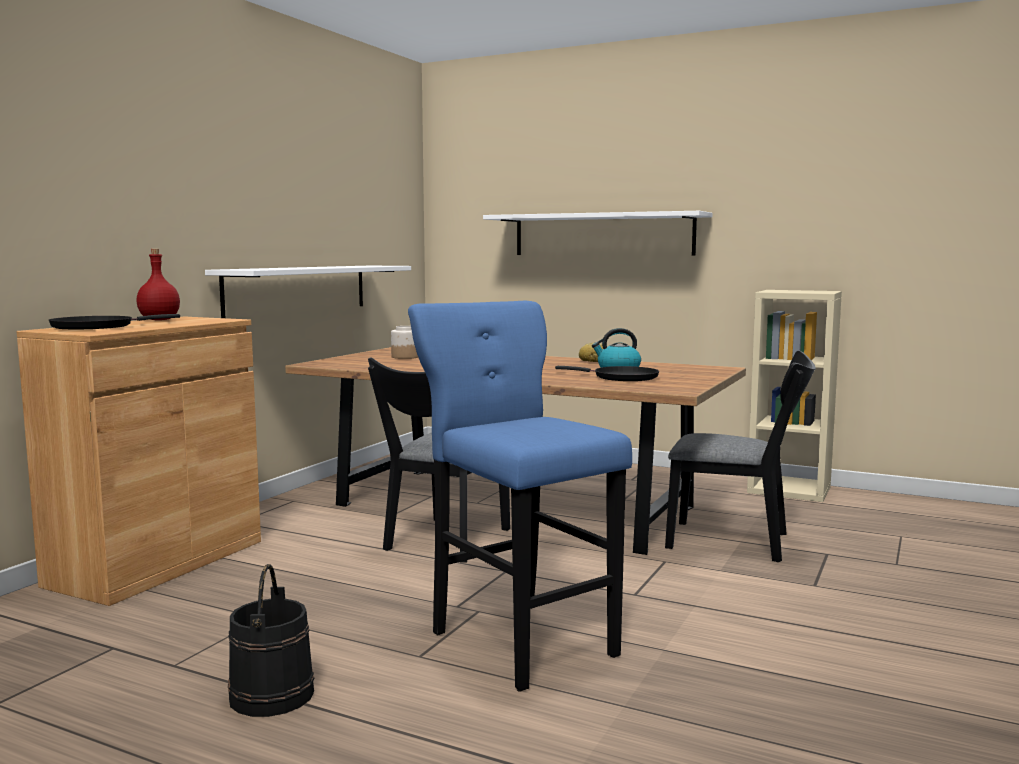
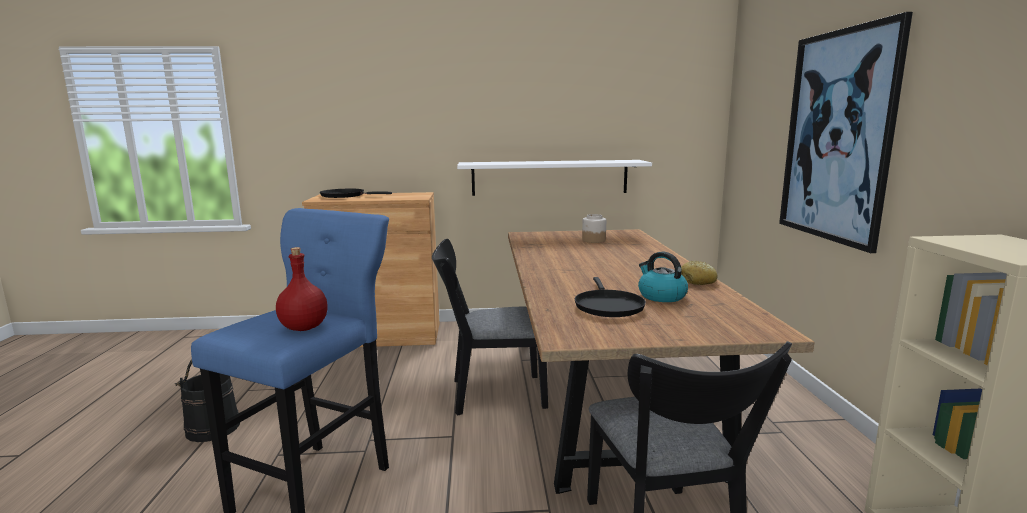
camera: 60 degrees right, 5 degrees up
(158, 320) = (401, 193): red bottle -> red bottle (303, 327)
(602, 235) = (836, 136): white shelf -> picture

